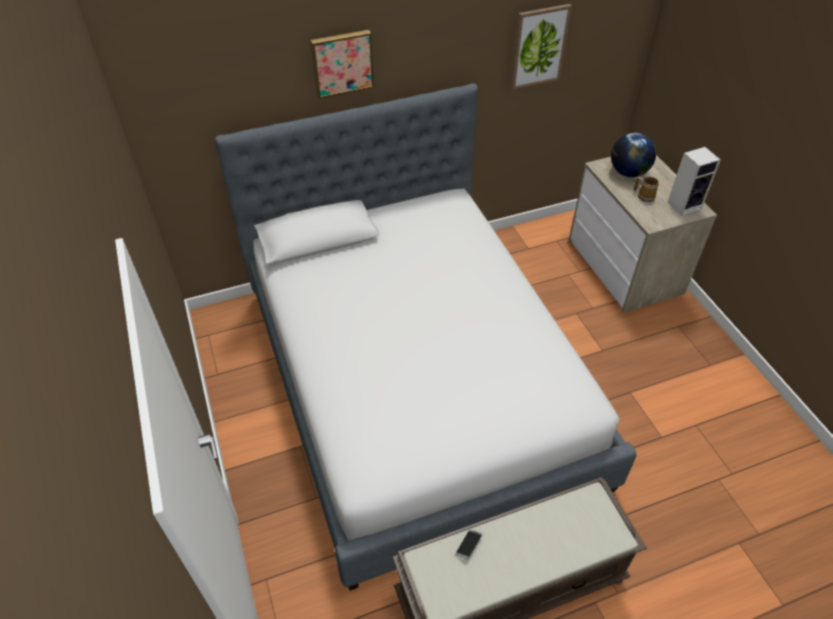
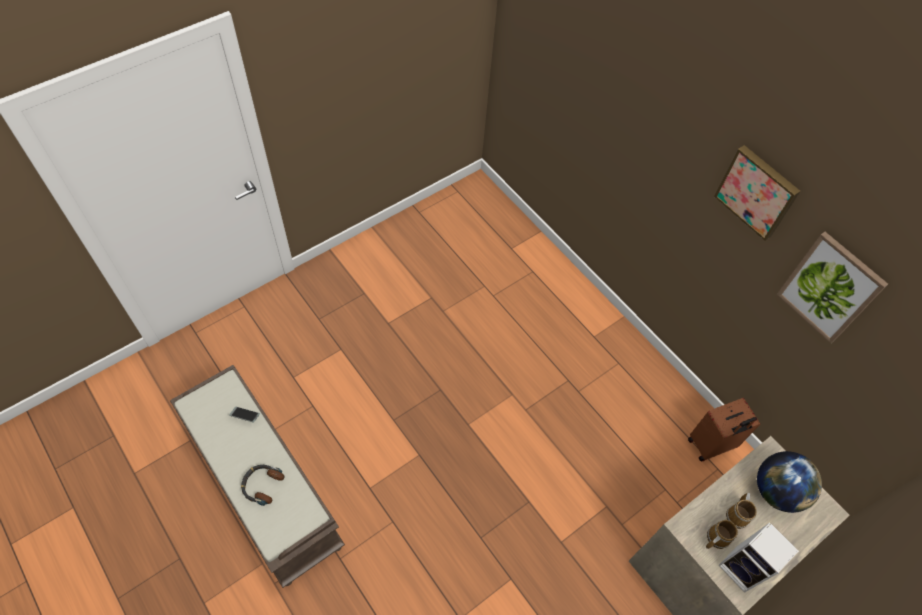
camera: 70 degrees right, 10 degrees up
(342, 63) = (646, 104): picture -> picture (757, 191)
(416, 384) = (456, 365): bed -> none
(536, 238) = (711, 445): none -> brown suitcase
(555, 538) = (262, 485): none -> headphones
(661, 211) = (716, 537): none -> mug

